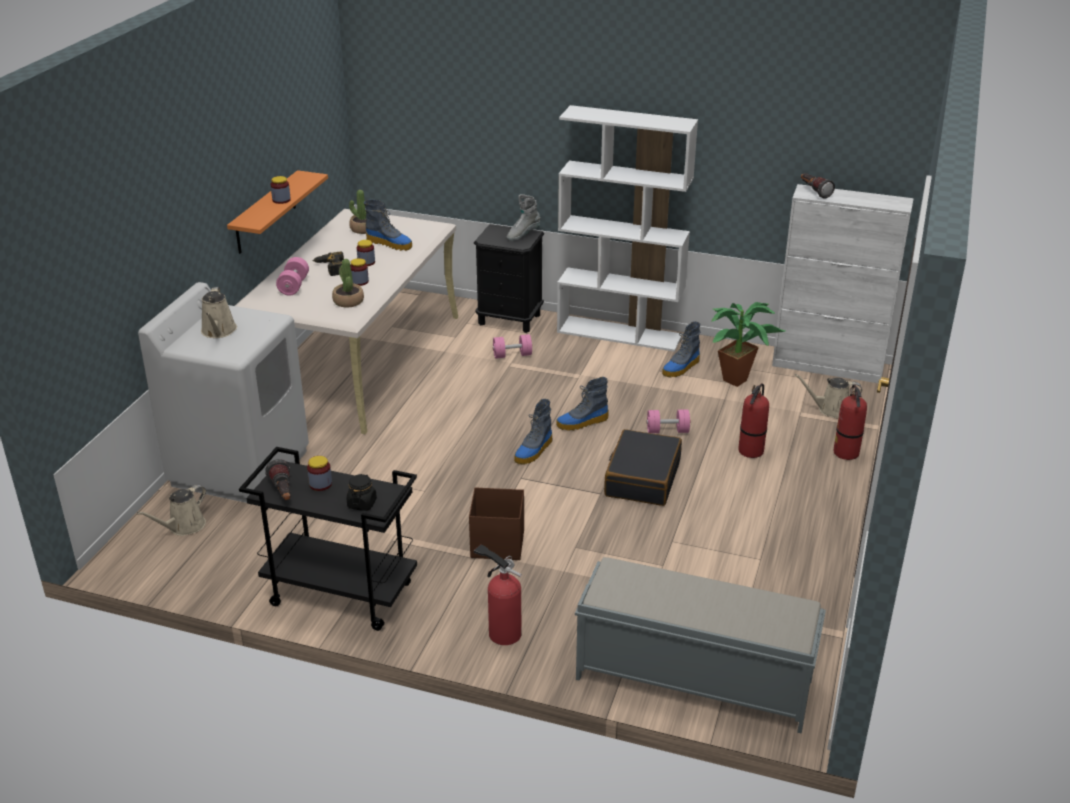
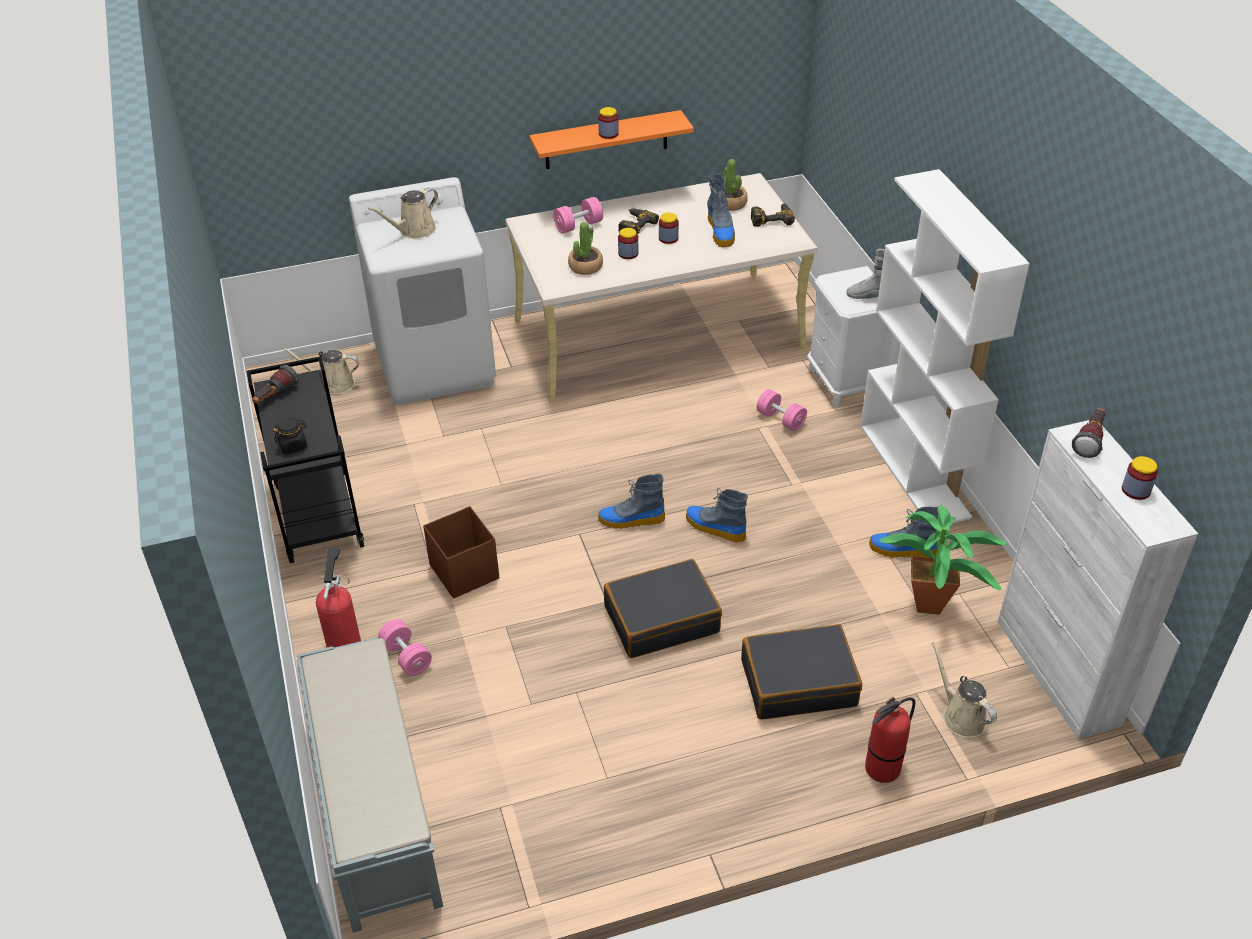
camera: 55 degrees right, 10 degrees up
(320, 484) = (303, 409): jar -> jar (1136, 490)
(403, 223) = (771, 218): none -> power drill
(509, 319) = (844, 383): black nightstand -> white nightstand
(667, 430) = (767, 597): pink dumbbell -> pink dumbbell (406, 657)
(751, 451) = (798, 682): fire extinguisher -> black suitcase

